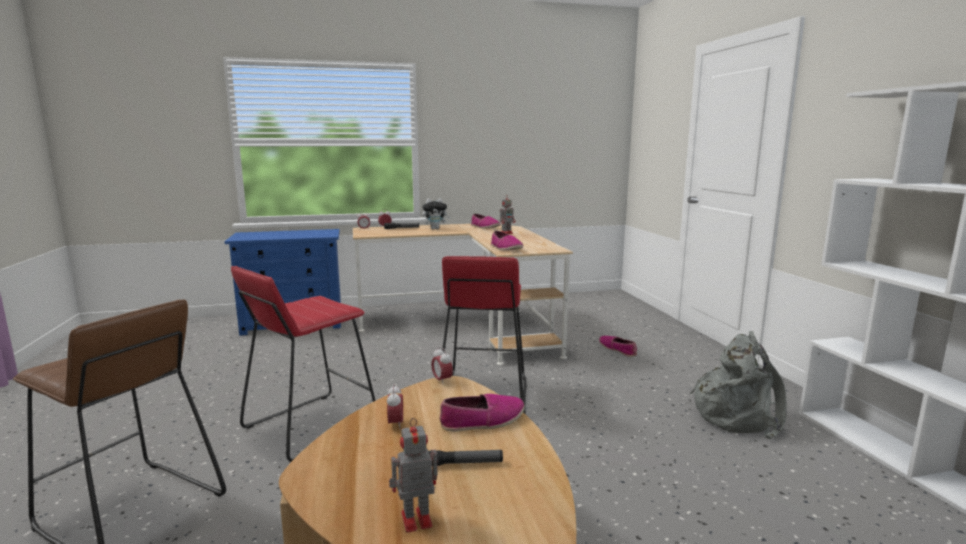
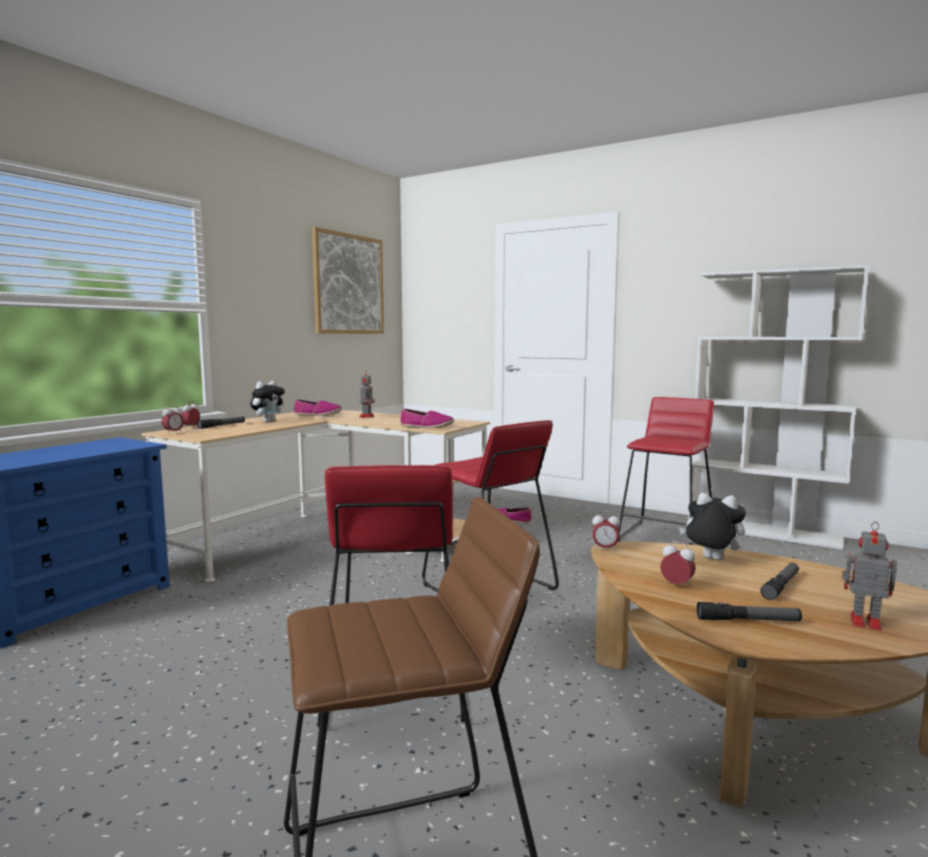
camera: 45 degrees left, 5 degrees down
(350, 468) = (748, 620): none -> flashlight
(414, 520) = (863, 621): toy robot -> toy robot turned 90 degrees clockwise
(483, 421) = (710, 560): shoe -> plush toy
(561, 116) = (348, 284): none -> picture
(737, 415) = (666, 538): grey backpack -> red stool

